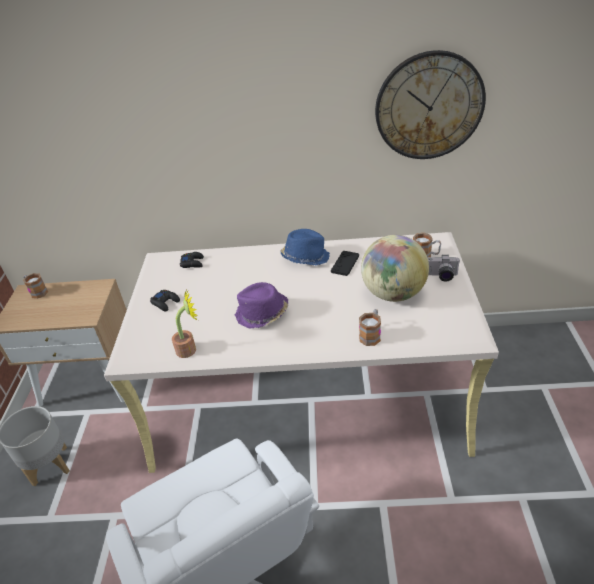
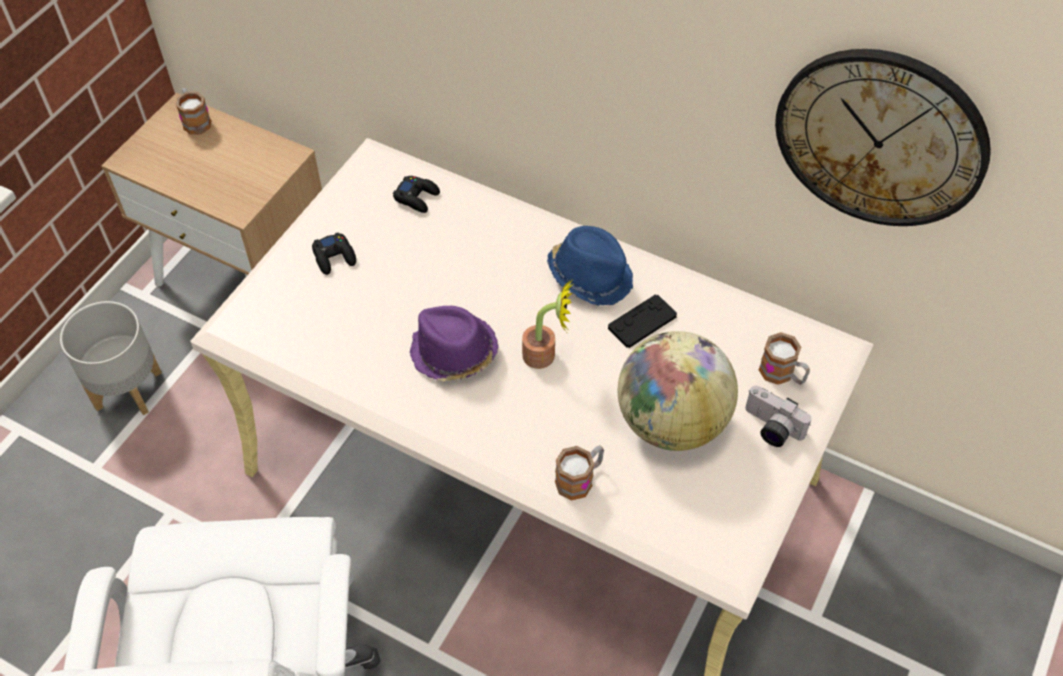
camera: 25 degrees right, 15 degrees up
(190, 349) = (318, 362): potted plant -> potted plant (545, 355)

